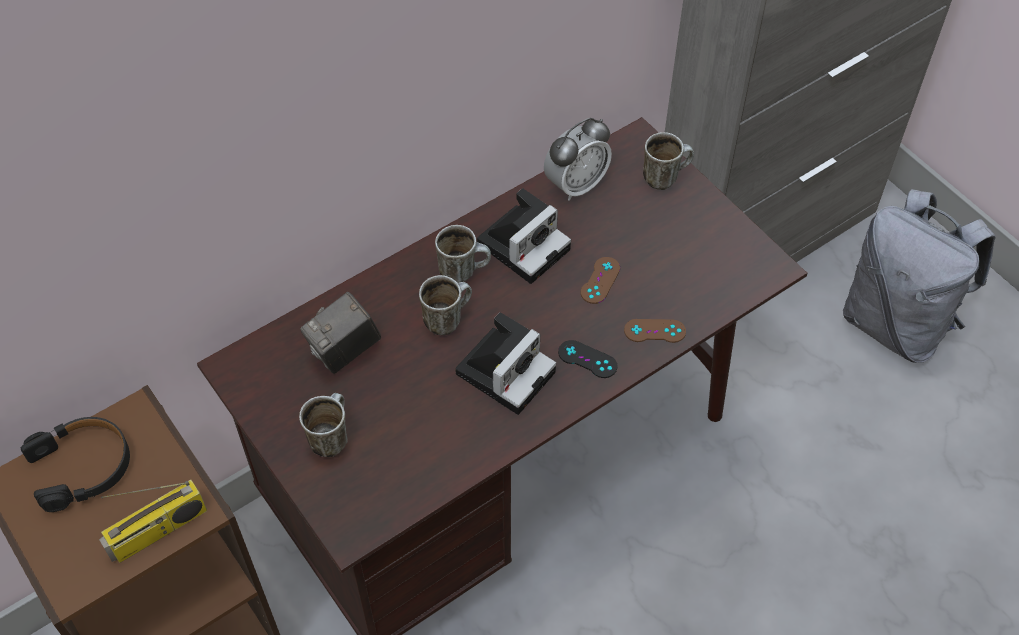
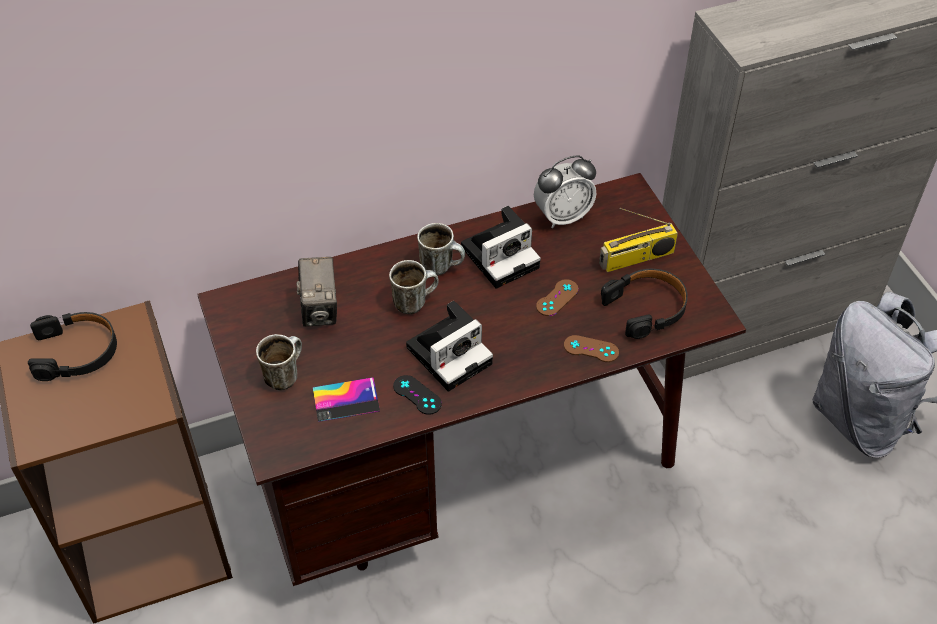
camera: 15 degrees right, 5 degrees down
(158, 532) = (117, 415): radio -> radio (636, 259)
(345, 351) = (320, 310): camera -> camera turned 75 degrees counterclockwise
(409, 450) = (346, 399): none -> phone
(587, 359) = (524, 359): black game controller -> black game controller (417, 395)
(665, 177) = (643, 225): mug -> none
(698, 271) = (646, 308): none -> black headphones

